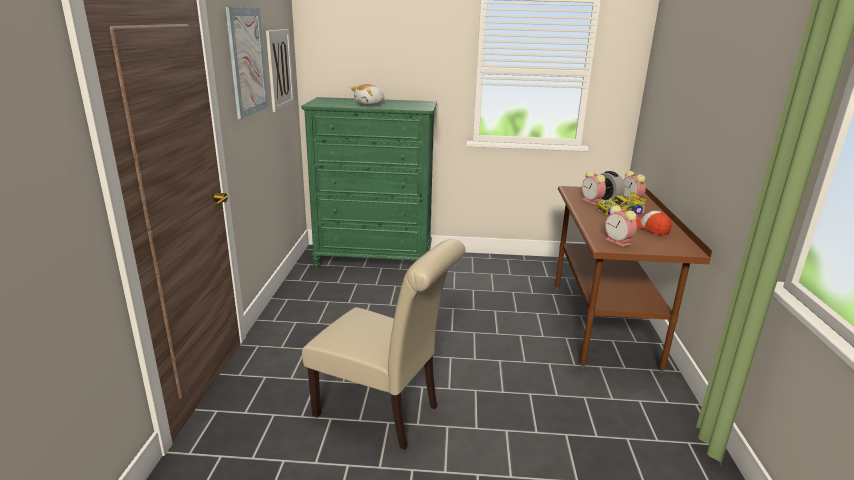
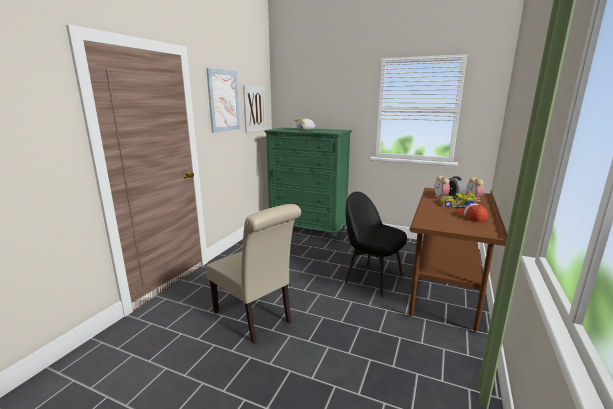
camera: 20 degrees right, 5 degrees down
(507, 322) = (372, 278): none -> black chair
(619, 242) = (436, 223): alarm clock -> none

